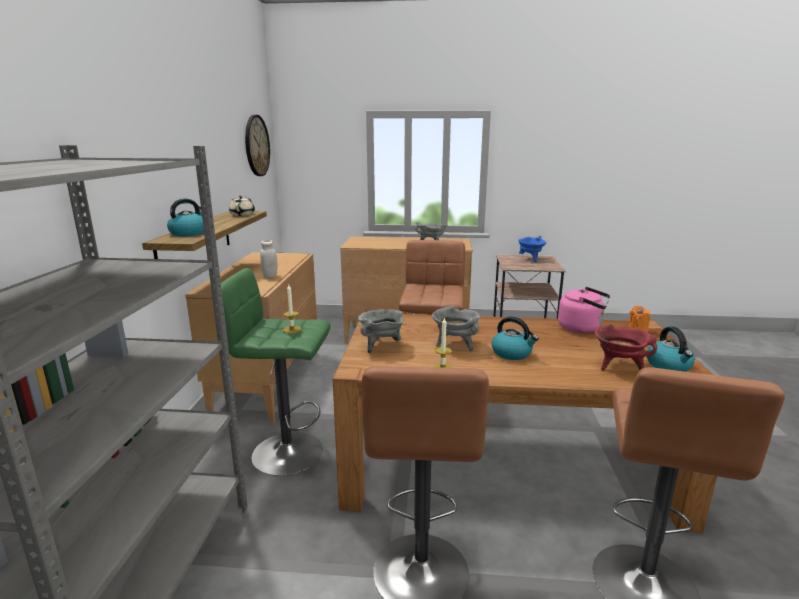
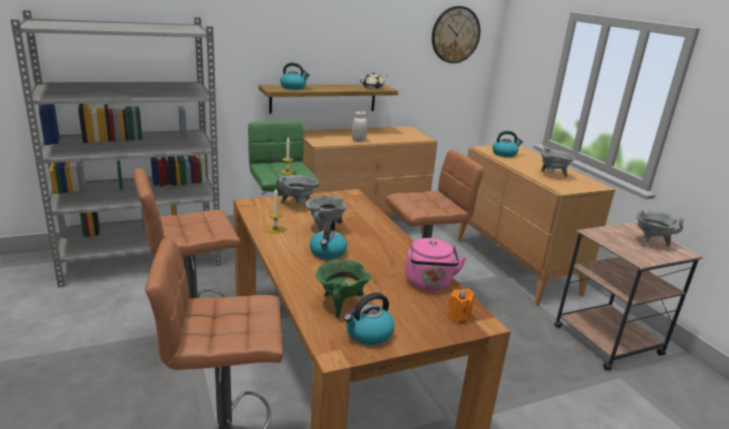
camera: 60 degrees right, 5 degrees up
(371, 244) = (504, 154): none -> kettle
(530, 259) = (650, 242): blue cooking pot -> grey cooking pot
(619, 367) = (340, 304): red cooking pot -> green cooking pot

